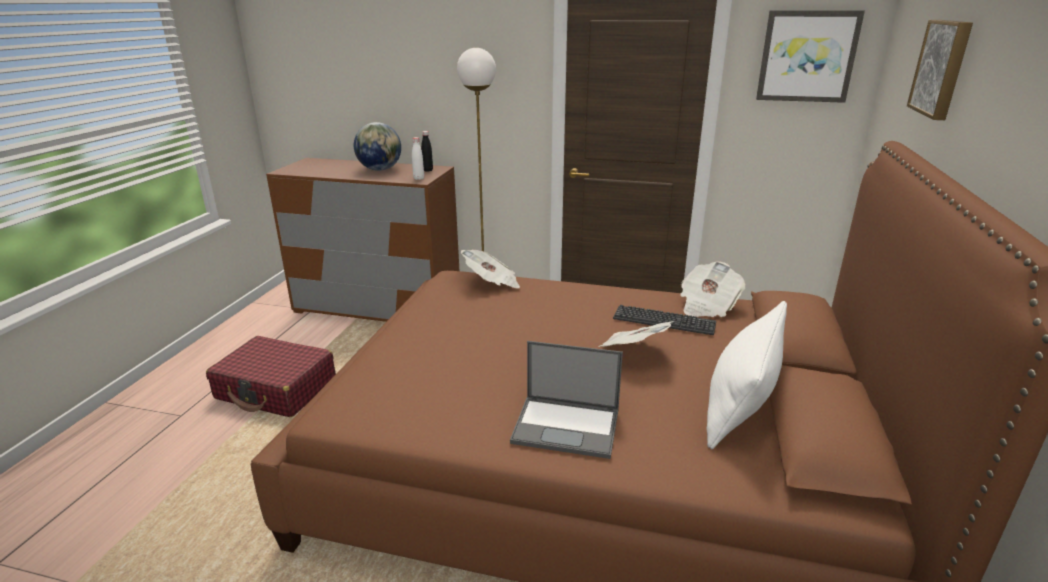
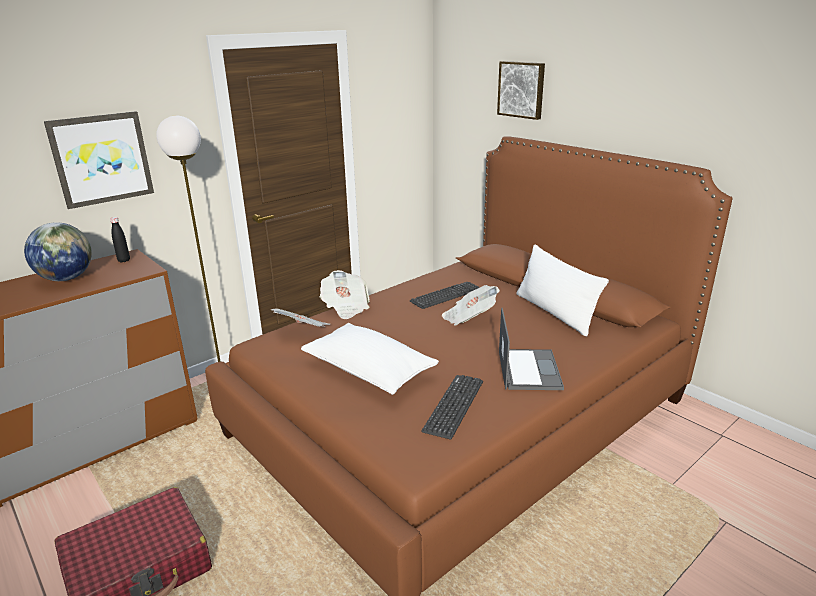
camera: 55 degrees left, 0 degrees up
(418, 178) = (140, 269): white bottle -> none
(443, 401) = (454, 406): none -> keyboard
(460, 336) = (369, 371): none -> white pillow
(567, 426) = (528, 369): laptop -> laptop turned 45 degrees counterclockwise
(707, 306) = (444, 277): newspaper -> newspaper (345, 307)
(807, 56) = (396, 89): picture -> picture (101, 159)

